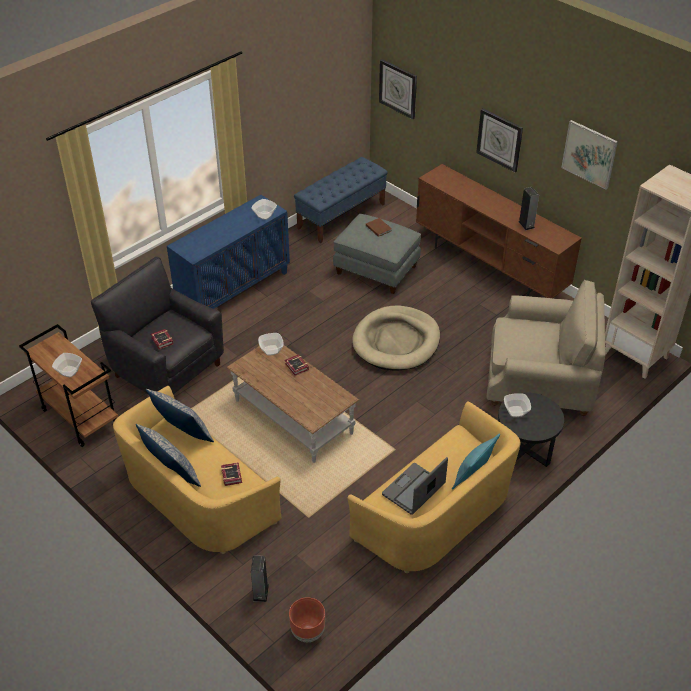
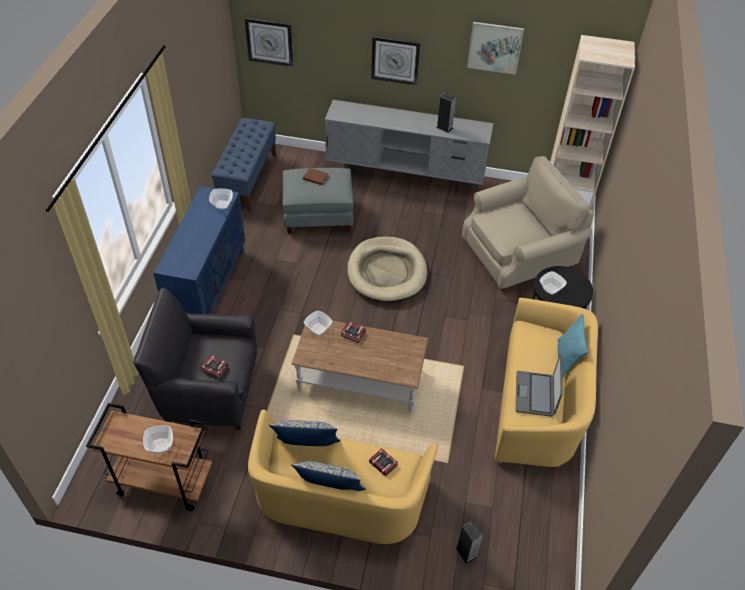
camera: 35 degrees left, 5 degrees up
(307, 632) = (530, 563): brown planter -> none
(490, 267) = (406, 176): brown tv stand -> grey tv stand

